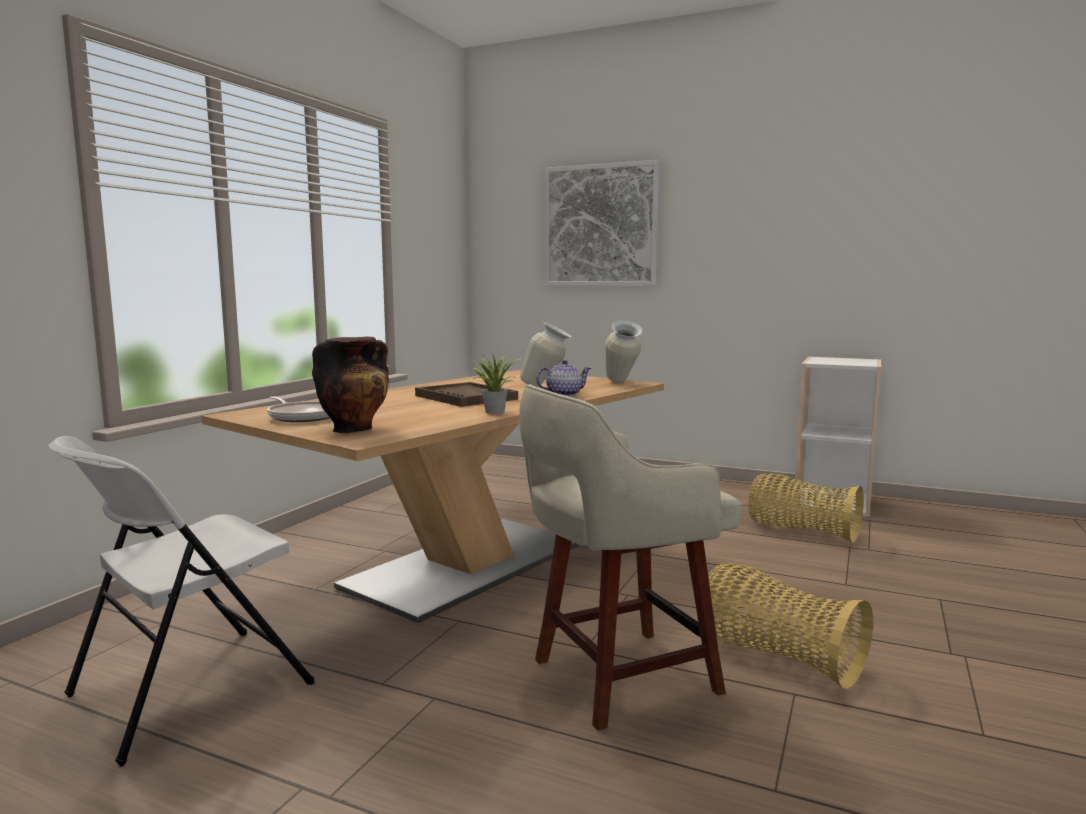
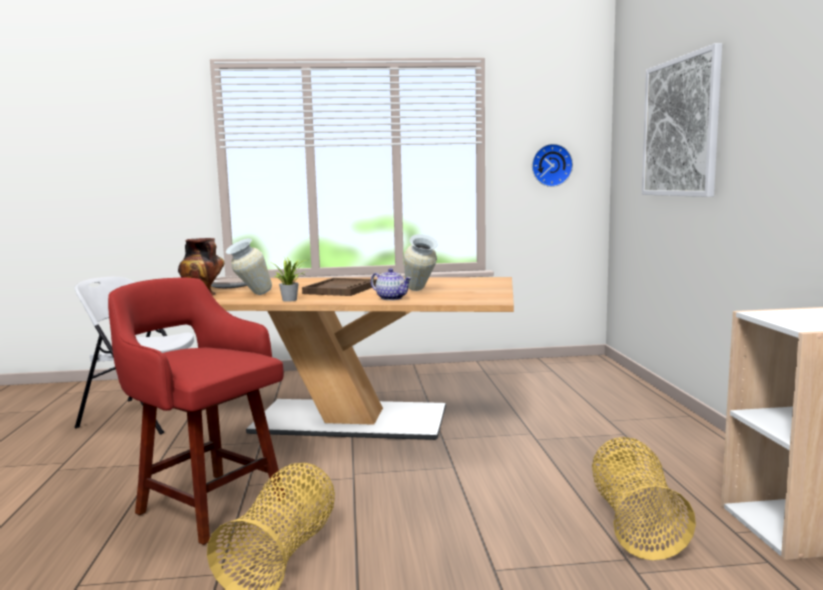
camera: 60 degrees right, 0 degrees up
(434, 253) = (551, 165): none -> wall clock
(617, 678) = (208, 504): beige stool -> red stool
(621, 383) = (481, 299): vase -> vase (250, 296)

